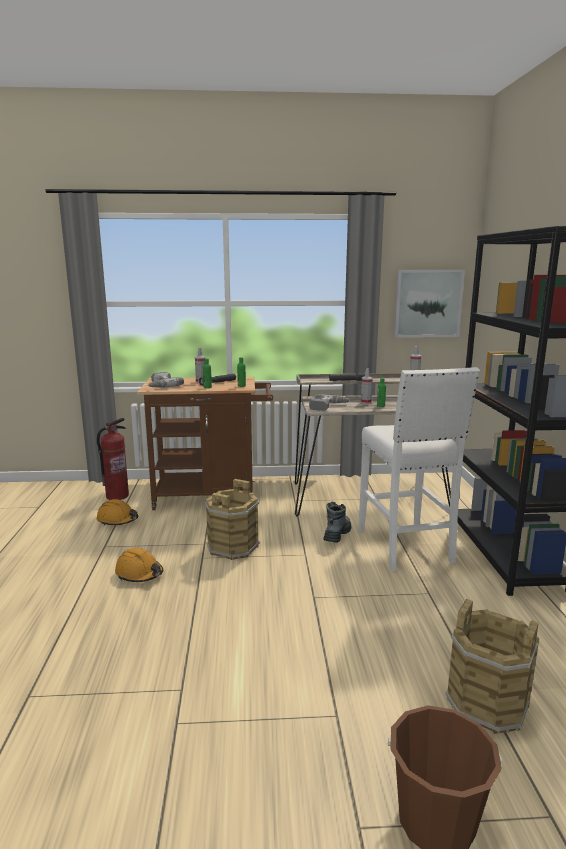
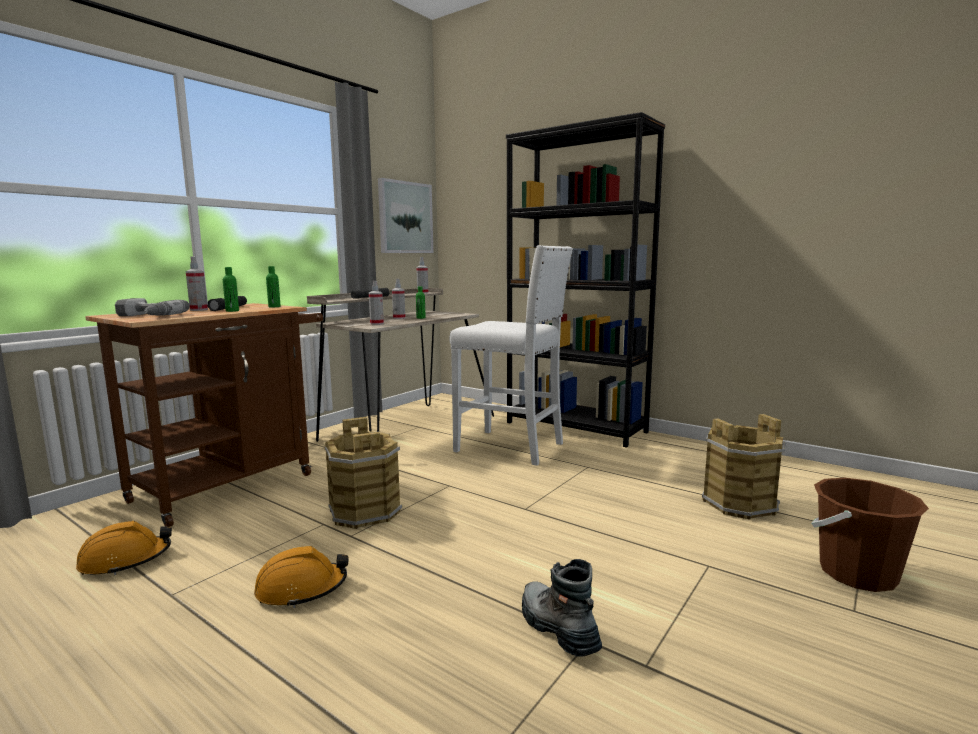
camera: 50 degrees left, 5 degrees down
(117, 496) = (56, 539): fire extinguisher -> none
(328, 406) = (377, 324): power drill -> spray bottle
(337, 534) = (443, 461): boot -> boot (557, 628)

